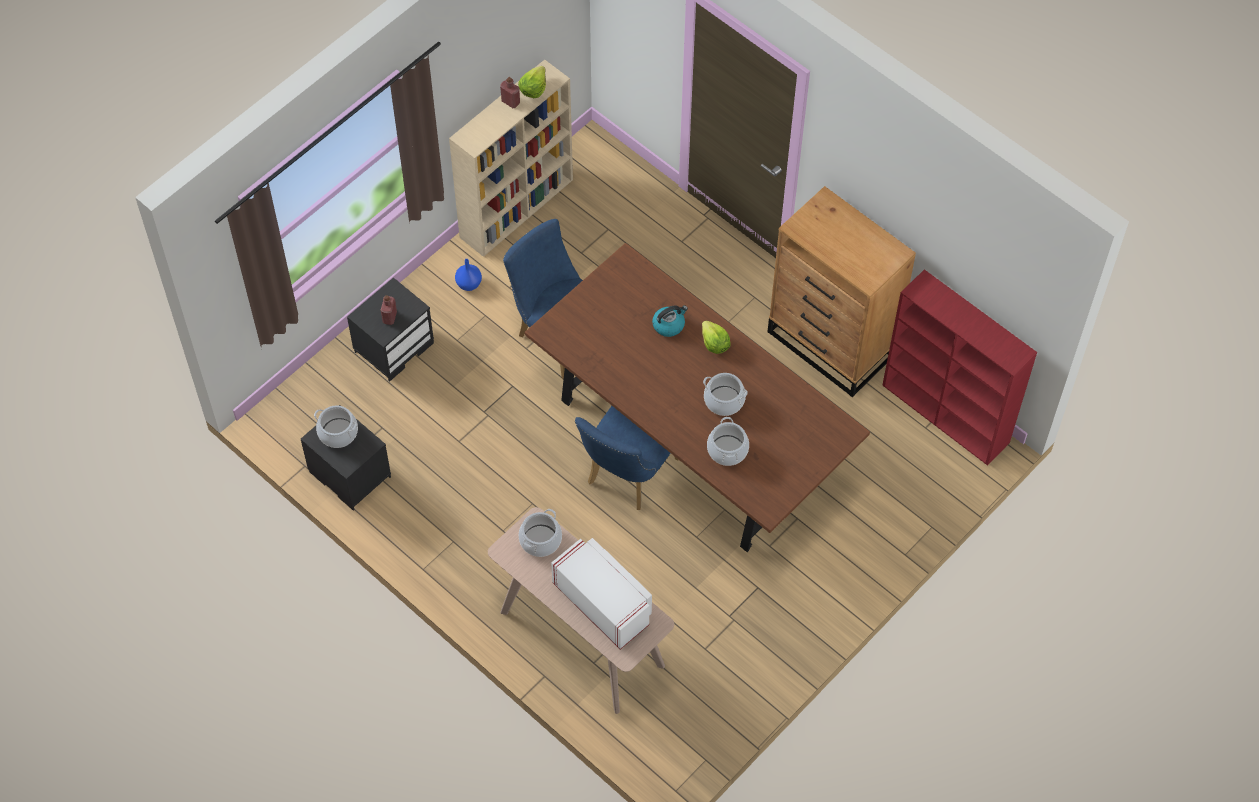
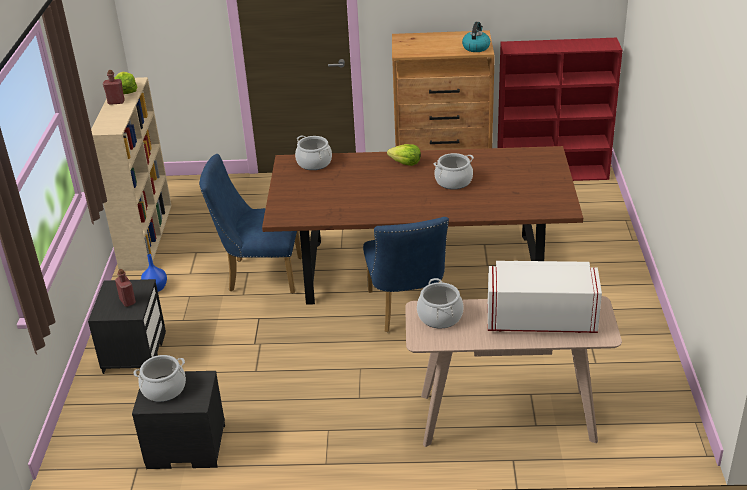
camera: 40 degrees left, 25 degrees down
(669, 325) = (362, 171): kettle -> kettle (476, 47)
(727, 450) = (493, 200): cooking pot -> cooking pot (314, 163)

